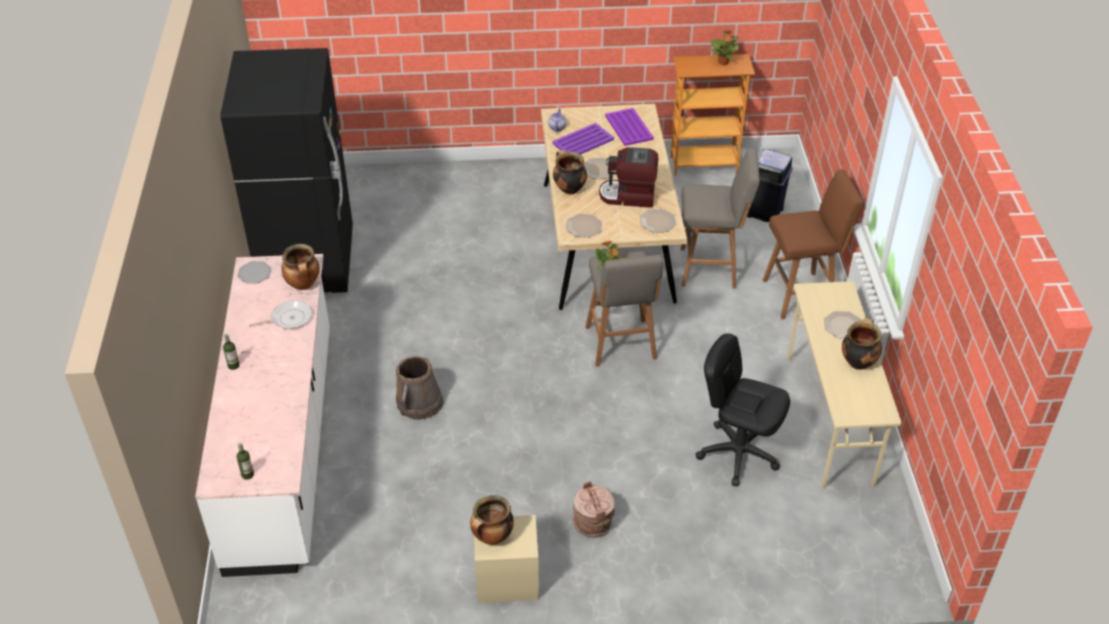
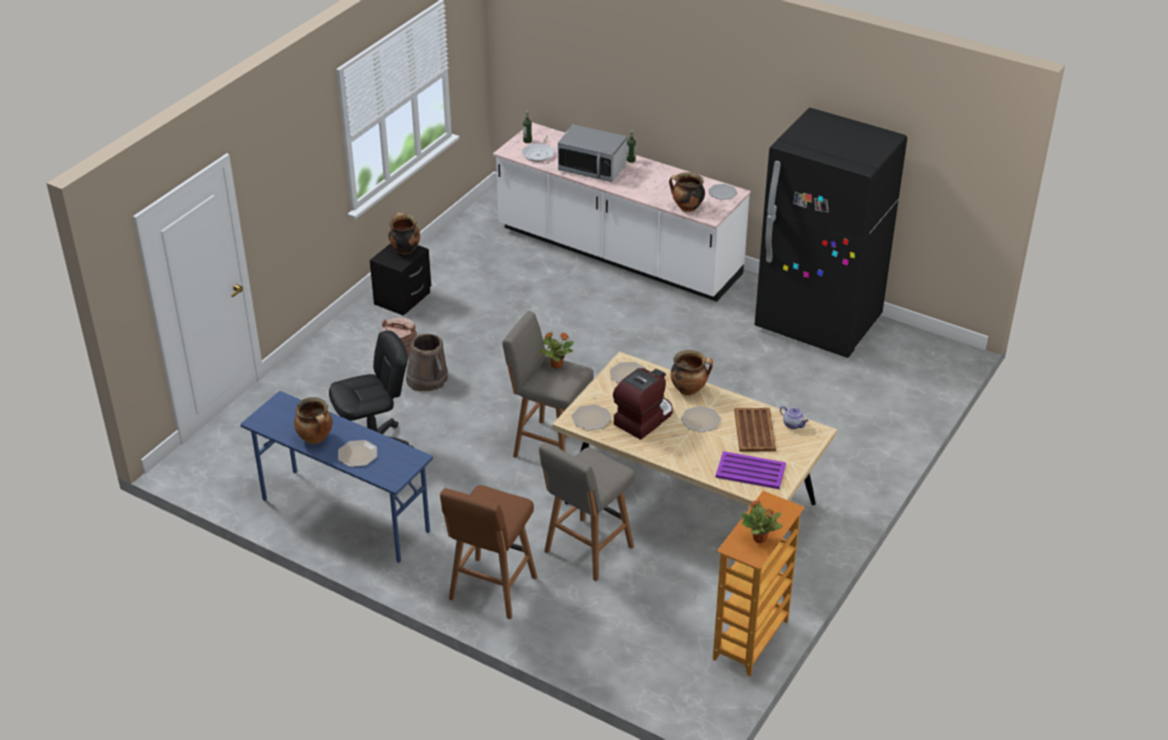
camera: 125 degrees right, 5 degrees down
(273, 387) = (592, 168): none -> microwave
(289, 318) = (655, 192): frying pan -> frying pan (539, 154)
(419, 403) = (596, 321): brown bucket -> brown bucket (427, 379)
(507, 579) = (403, 299): beige nightstand -> black nightstand
(582, 141) = (754, 430): purple tray -> brown tray
(766, 213) = (627, 640): blue trash can -> none
(829, 420) = (344, 515): beige desk -> blue desk

